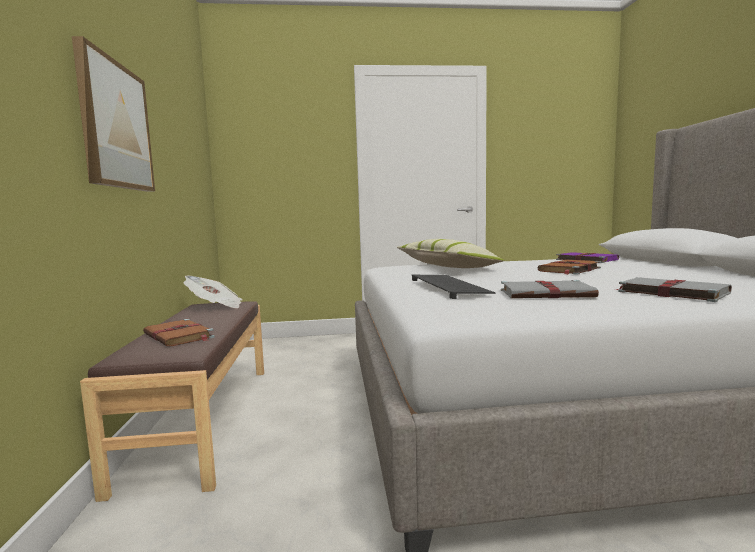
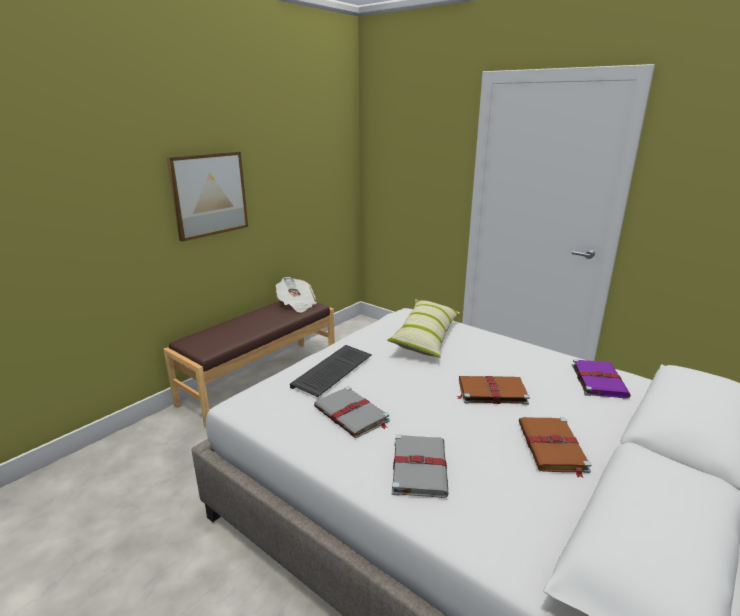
camera: 45 degrees right, 15 degrees up
(179, 336) = (229, 332): brown book -> brown book (552, 447)

